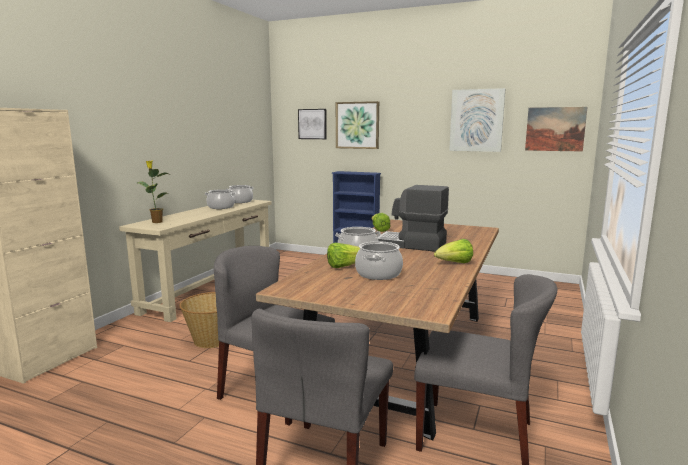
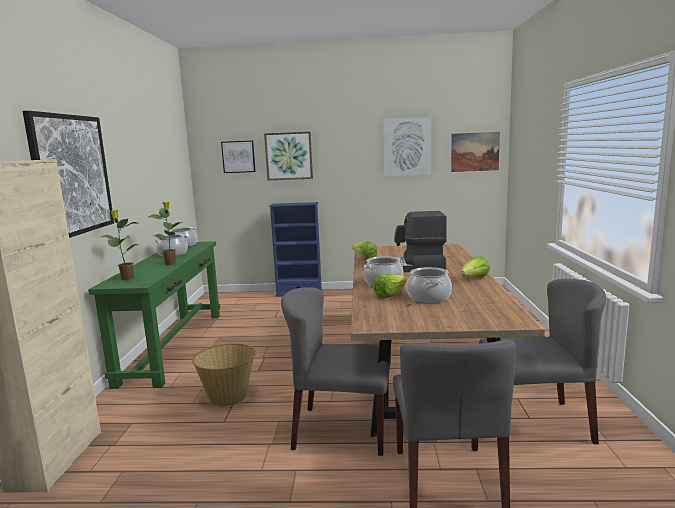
camera: 20 degrees left, 0 degrees up
(113, 127) = (72, 175): none -> picture
(207, 214) = (171, 263): none -> potted plant
(211, 290) = (174, 346): beige console table -> green console table

